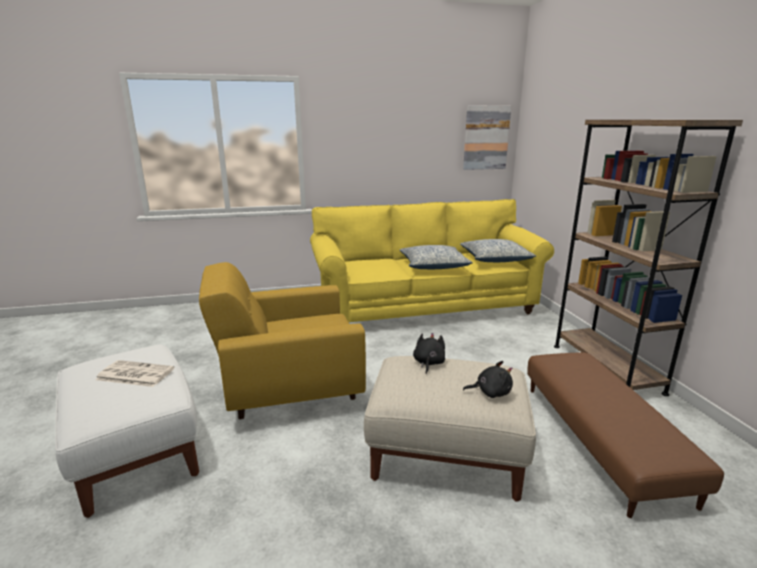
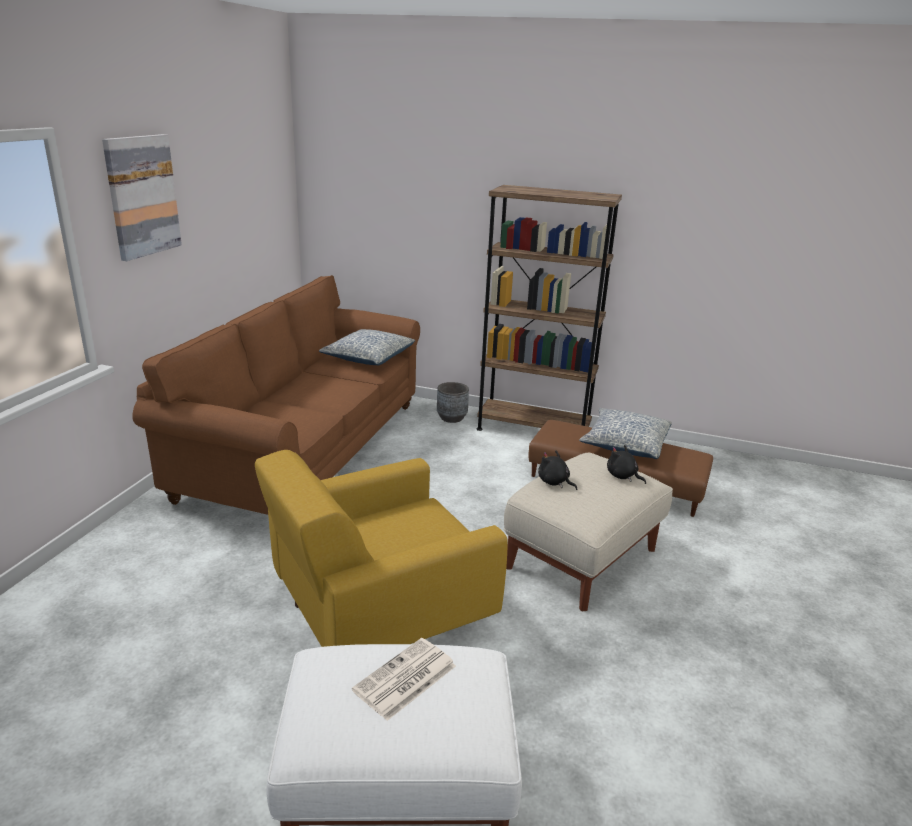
camera: 60 degrees left, 5 degrees up
(289, 387) = (378, 613): yellow armchair -> yellow armchair turned 45 degrees clockwise
(424, 307) = (306, 449): yellow sofa -> brown sofa
(434, 266) = (331, 390): pillow -> pillow (625, 444)
(486, 138) = (273, 197): picture -> picture (142, 196)
(490, 392) = (622, 476): black plush toy -> black plush toy turned 75 degrees counterclockwise
(550, 332) = (452, 418): none -> grey planter

